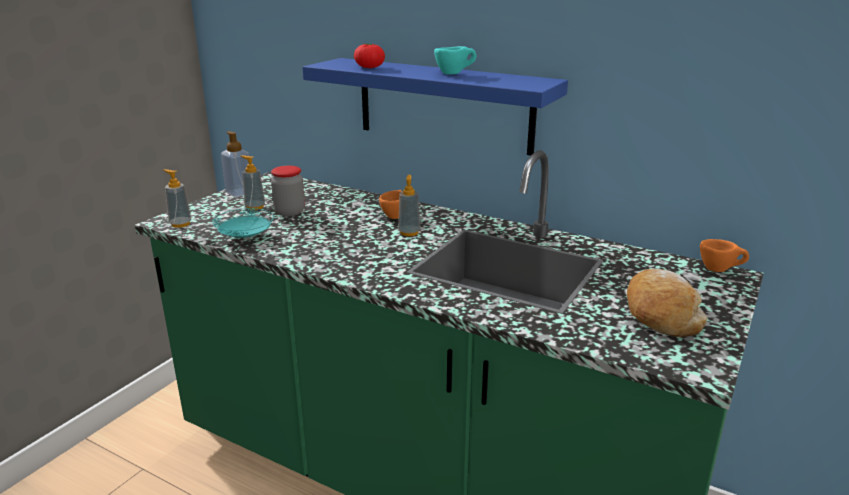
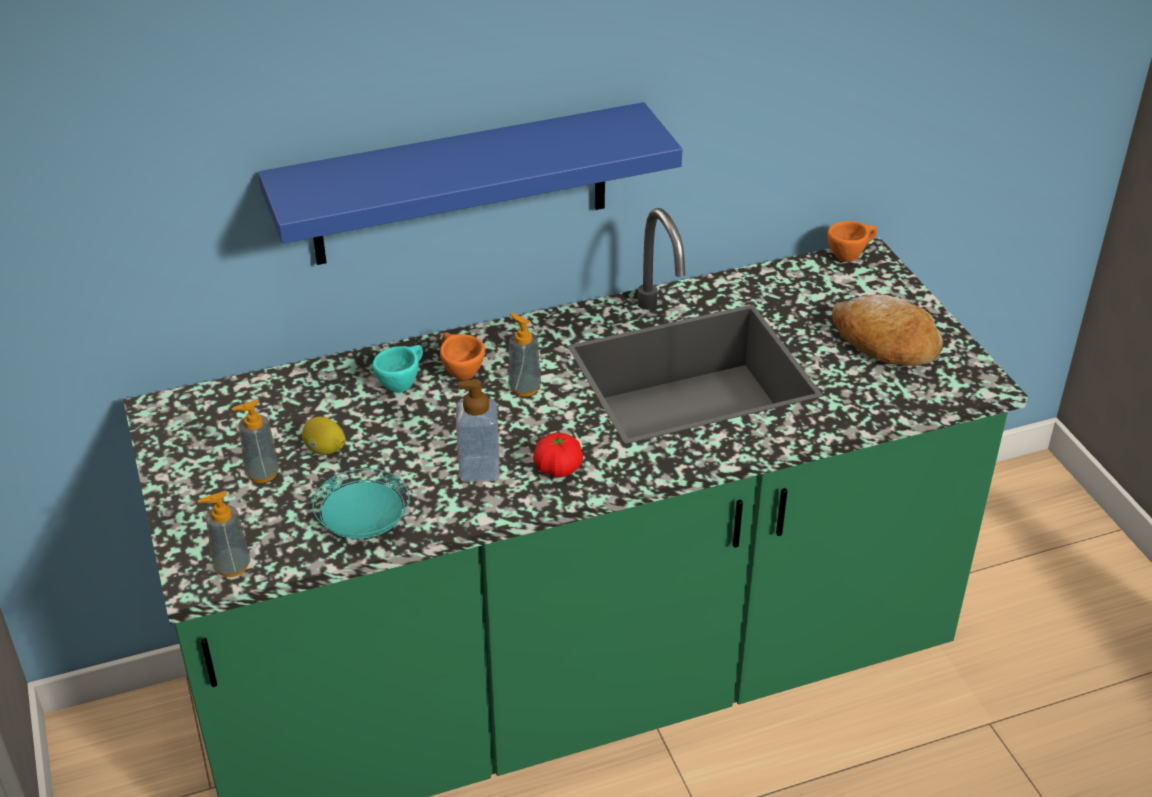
camera: 50 degrees left, 15 degrees up
(239, 193) = (180, 465): soap dispenser -> soap dispenser (479, 469)
(289, 212) = (325, 450): jar -> lemon
(369, 67) = (378, 183): tomato -> tomato (558, 468)
(454, 74) = (512, 148): turquoise cup -> turquoise cup (402, 384)

